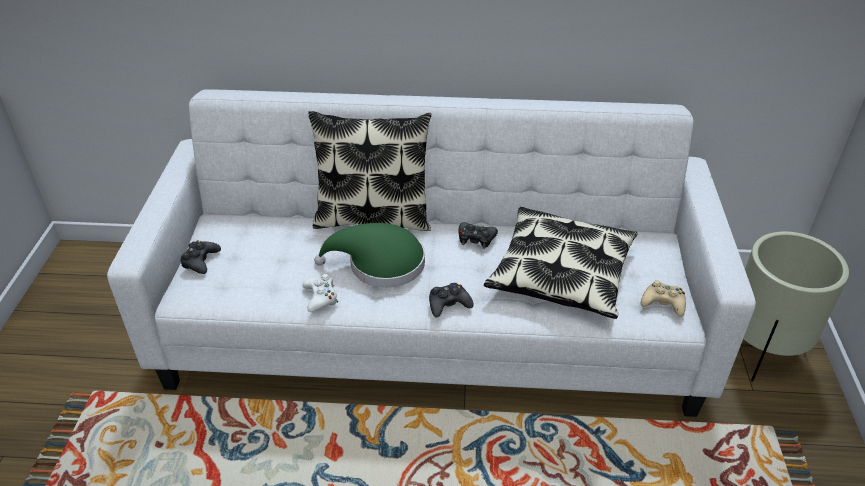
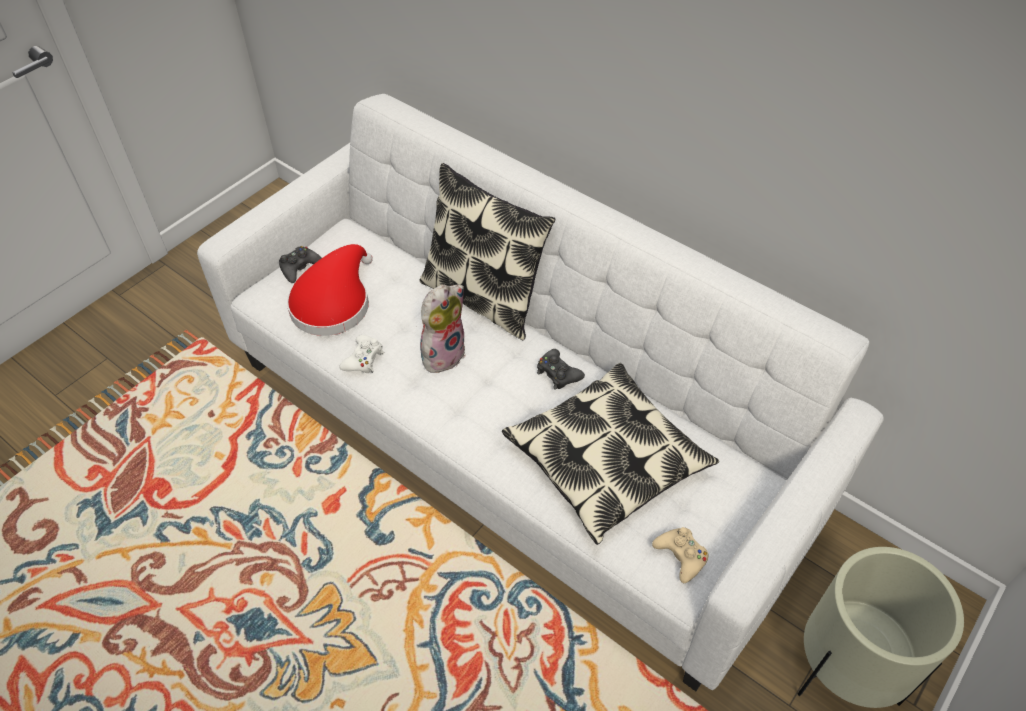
camera: 35 degrees right, 10 degrees up
(255, 271) = (333, 302): none -> red hat
(380, 264) = (442, 353): green hat -> plush toy
(448, 304) = (466, 430): black game controller -> none

